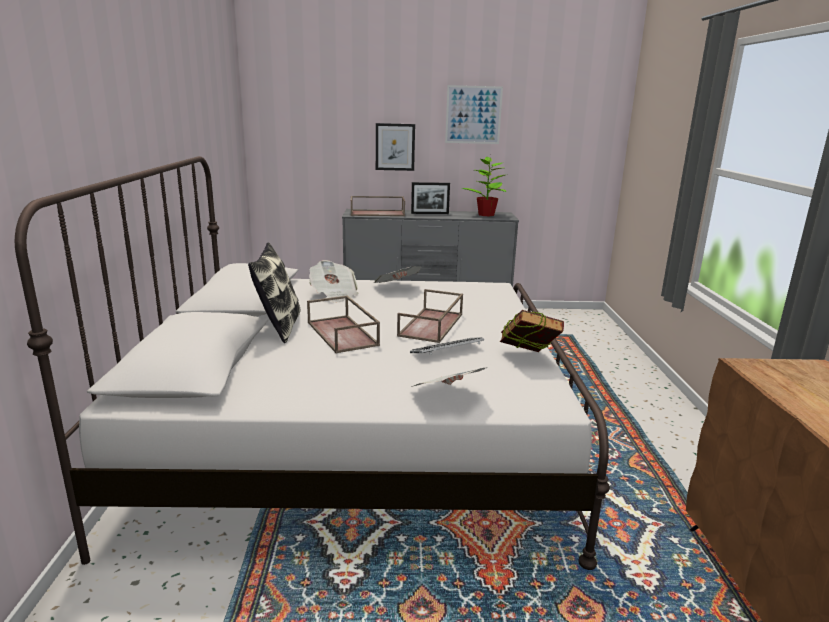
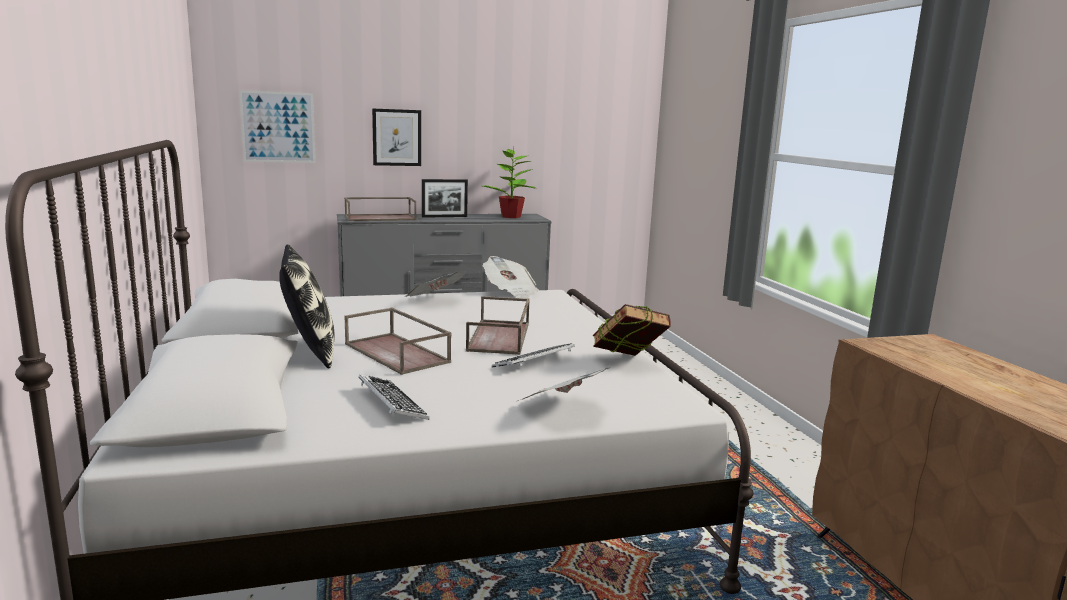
camera: 15 degrees left, 5 degrees down
(314, 378) = (391, 404): none -> keyboard
(334, 294) = (360, 312): newspaper -> newspaper (510, 293)
(473, 115) = (489, 100): picture -> picture (278, 127)

